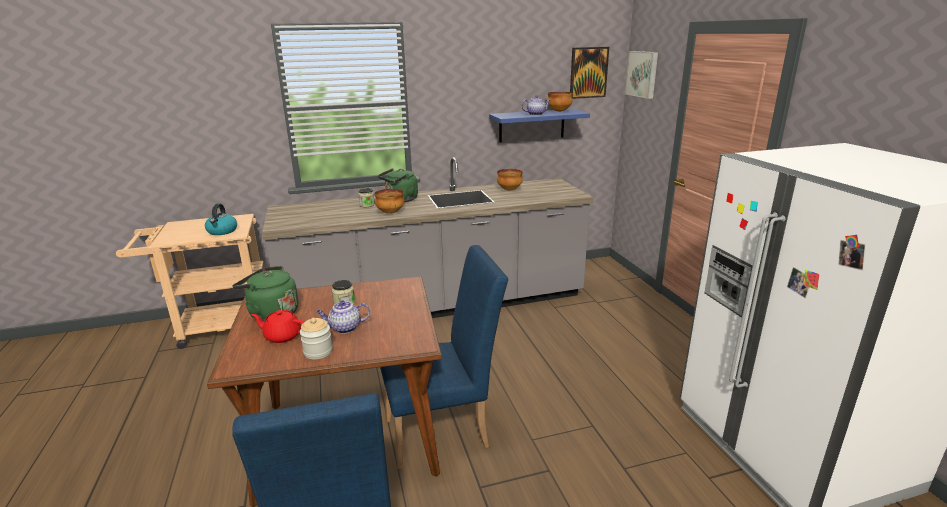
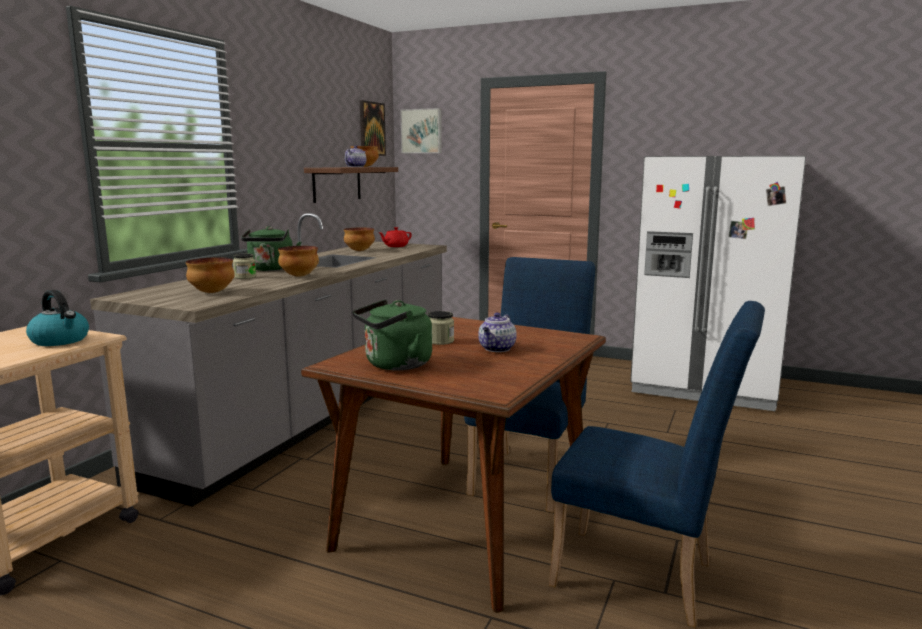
camera: 50 degrees left, 10 degrees down
(282, 336) = (463, 369): red teapot -> red teapot (395, 246)
(312, 217) = (211, 292): none -> bowl
(318, 352) = (528, 363): jar -> none
(532, 125) = (337, 184): blue shelf -> brown shelf

